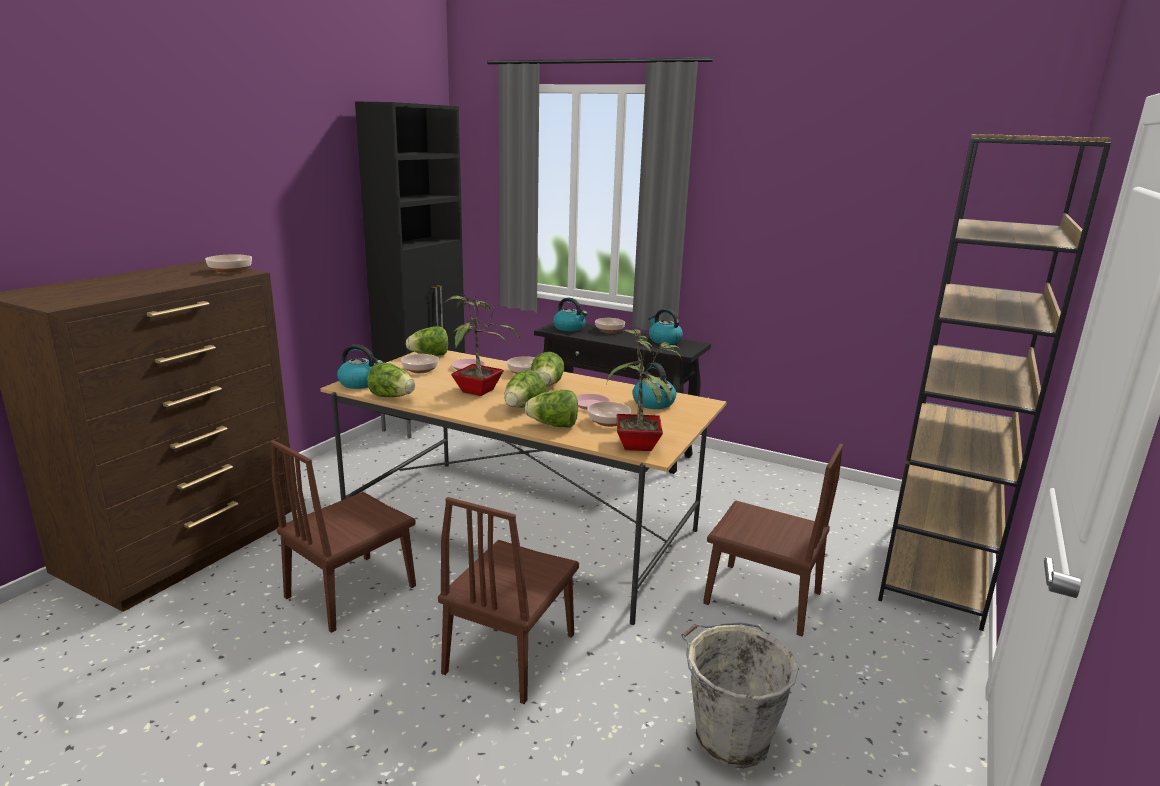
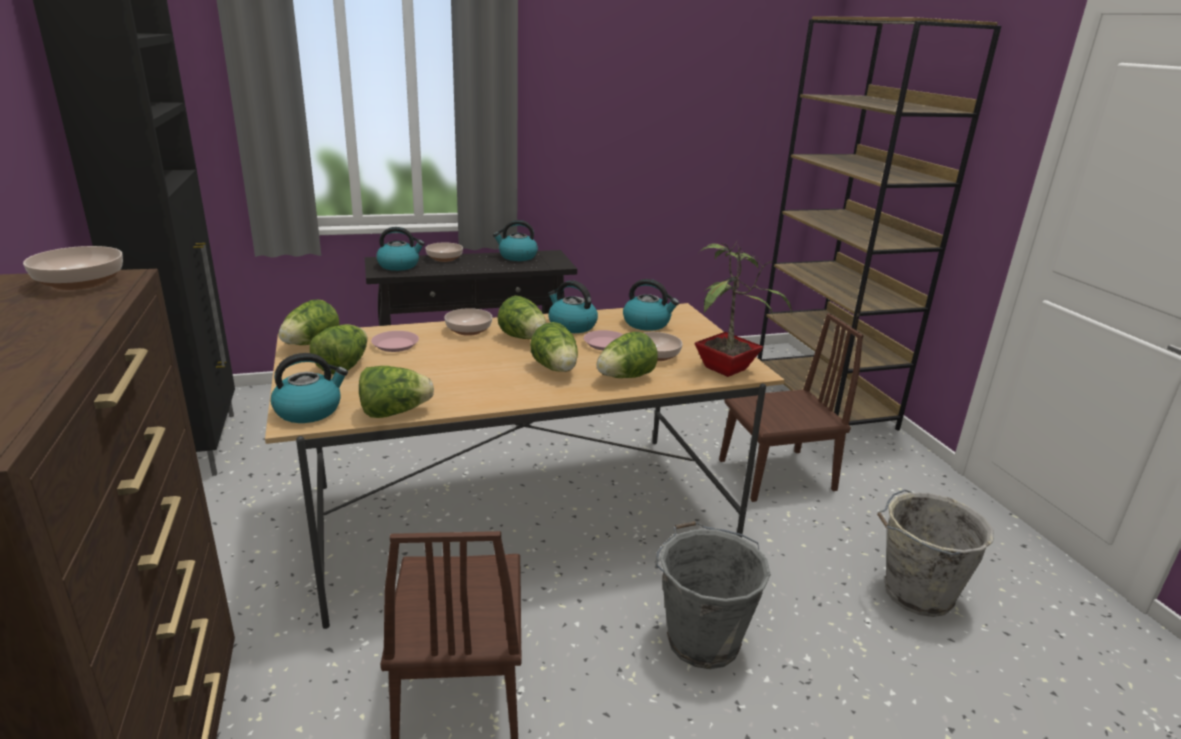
camera: 45 degrees left, 5 degrees up
(419, 370) = (343, 366): bowl -> lettuce
(479, 390) = (471, 367): potted plant -> none
(510, 653) = (701, 638): brown chair -> grey bucket
(595, 389) = (571, 326): none -> kettle

